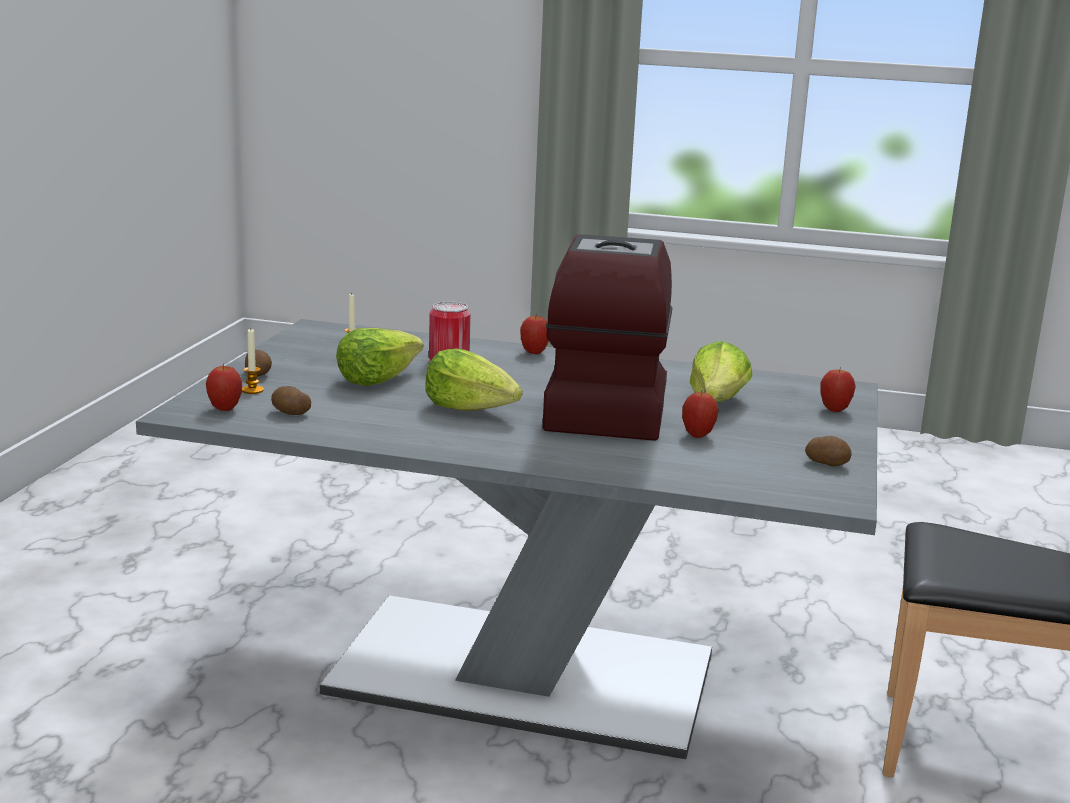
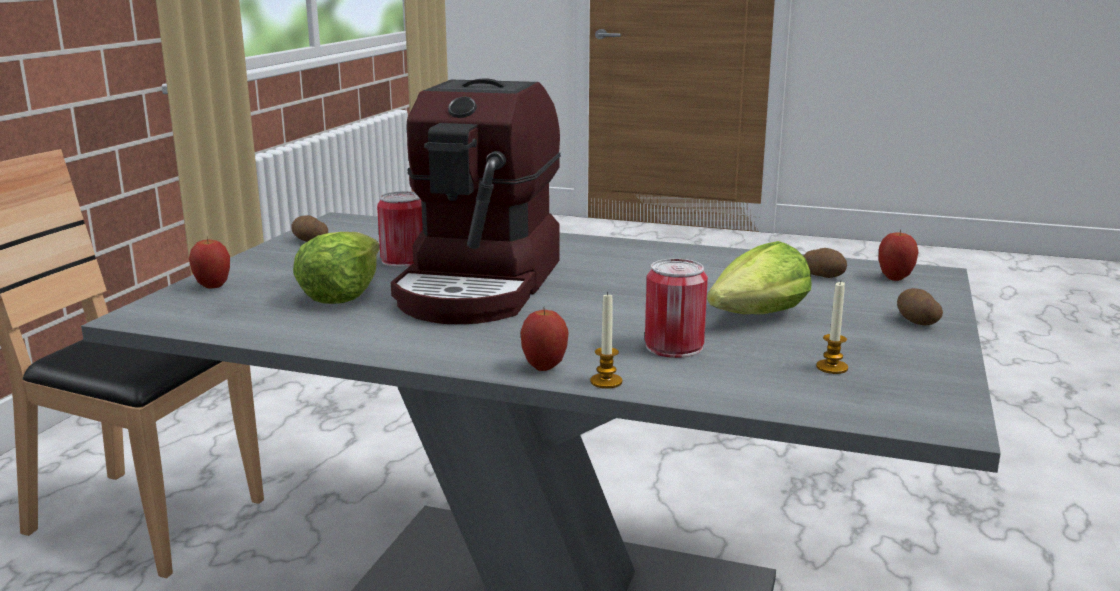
camera: 175 degrees left, 0 degrees up
(252, 390) = (894, 299): candle -> candle (606, 382)
(471, 409) = (633, 282): lettuce -> none
(698, 435) = (404, 260): apple -> can

